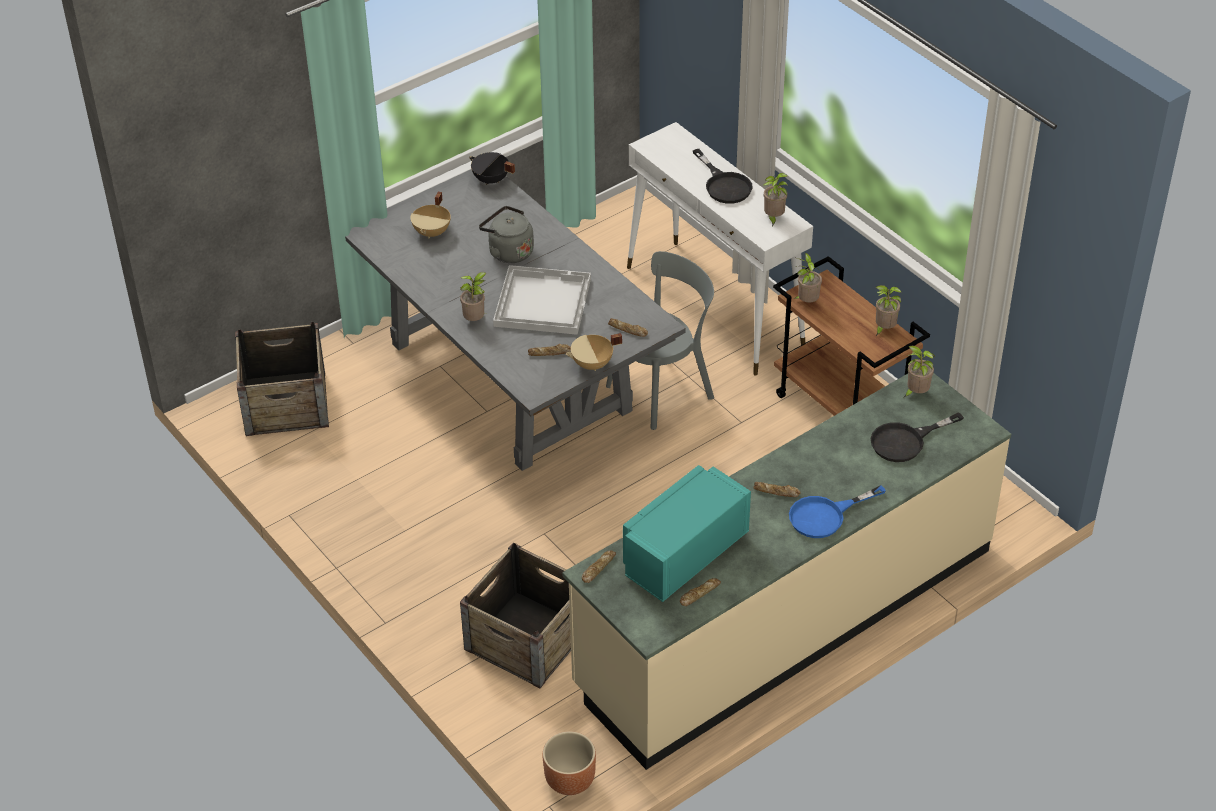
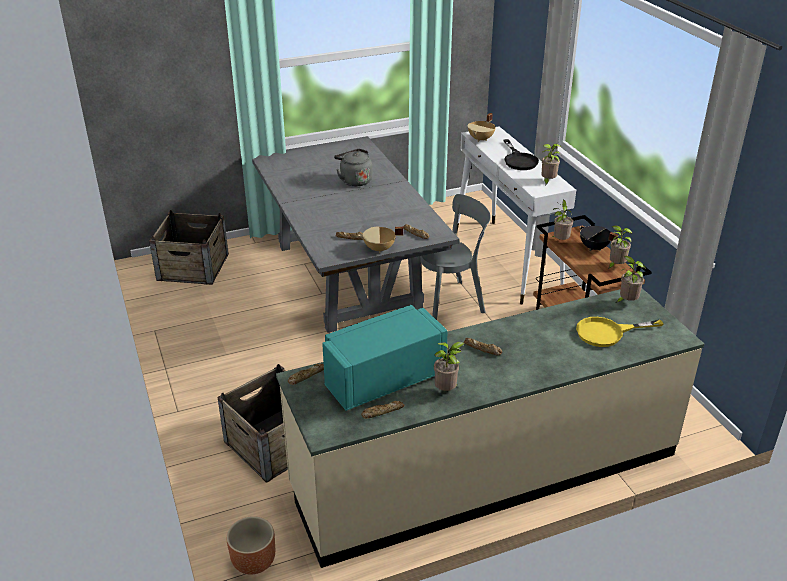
camera: 15 degrees right, 10 degrees down
(432, 232) = (309, 164): beige cooking pot -> beige cooking pot (481, 139)
(475, 320) = (310, 212): potted plant -> potted plant (447, 390)
(491, 180) = (363, 145): black cooking pot -> black cooking pot (594, 248)
(542, 301) = (362, 209): white tray -> none
(825, 516) = (518, 374): blue frying pan -> none
(905, 441) = (607, 333): black frying pan -> yellow frying pan

